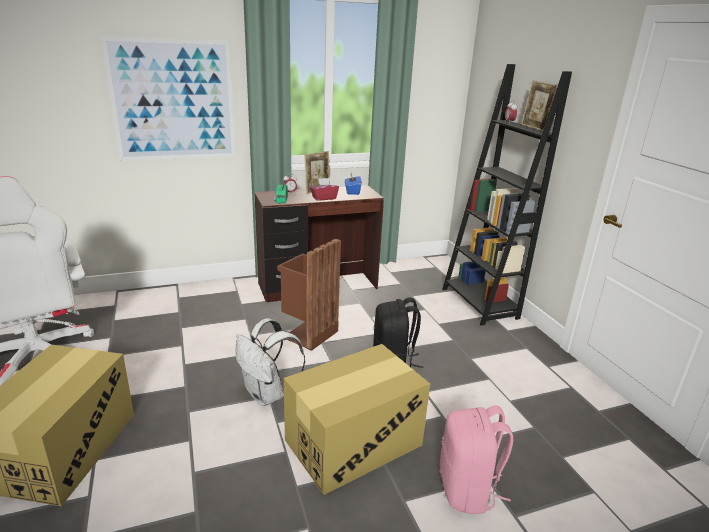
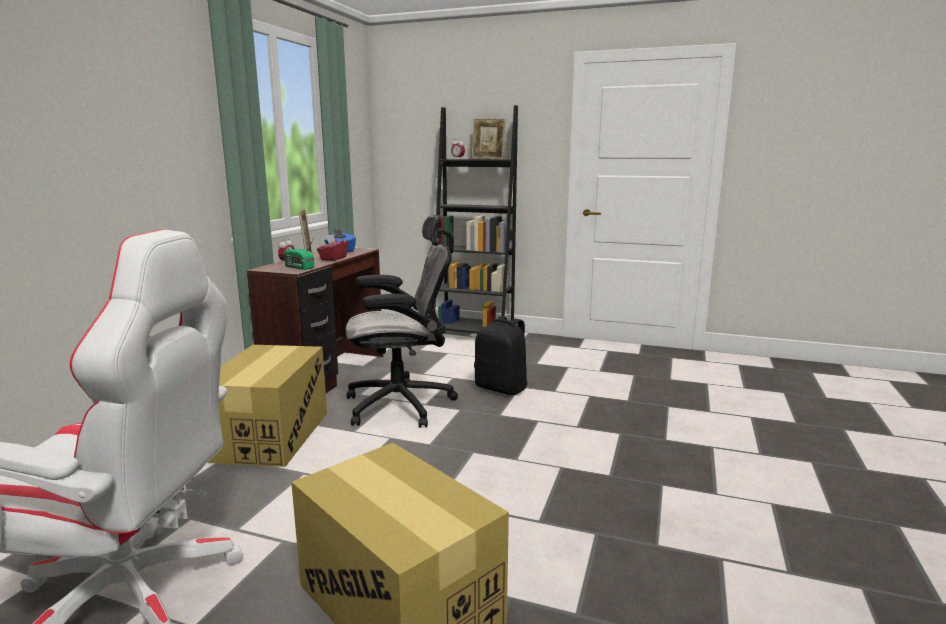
camera: 50 degrees left, 10 degrees down
(173, 101) = (128, 152): picture -> none
(267, 395) = (469, 451): white backpack -> none
(308, 333) = (400, 405): brown trash can -> office chair
(354, 442) = (582, 435): cardboard box -> cardboard box (271, 435)
(467, 490) = (673, 415): pink backpack -> none

